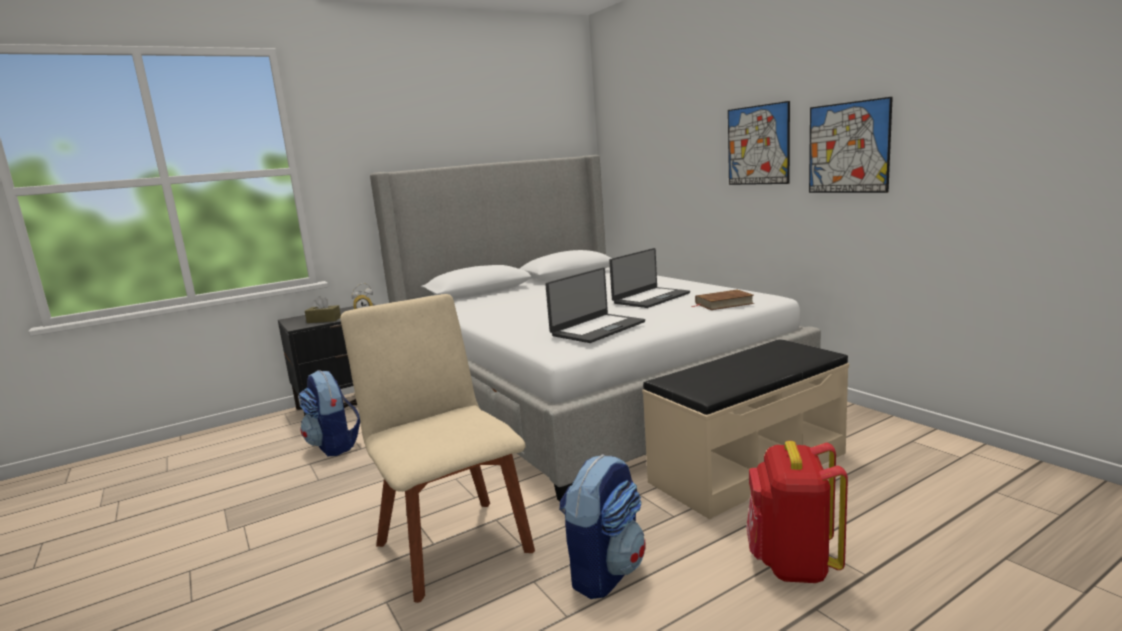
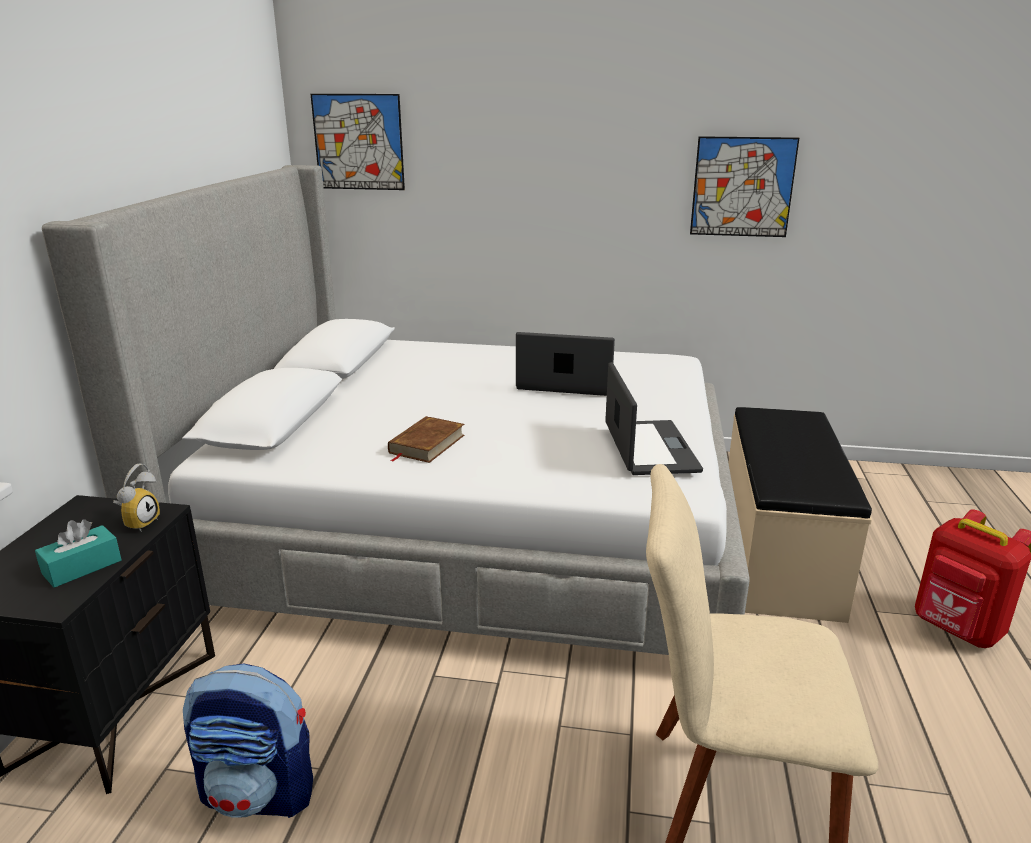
camera: 50 degrees left, 10 degrees up
(324, 320) = (82, 567): brown tissue box -> turquoise tissue box
(605, 571) = (887, 727): backpack -> none
(650, 298) = (566, 384): laptop -> laptop turned 75 degrees counterclockwise
(723, 303) = (665, 377): brown book -> brown book (426, 444)
(758, 145) = (617, 174): picture -> picture (358, 142)

